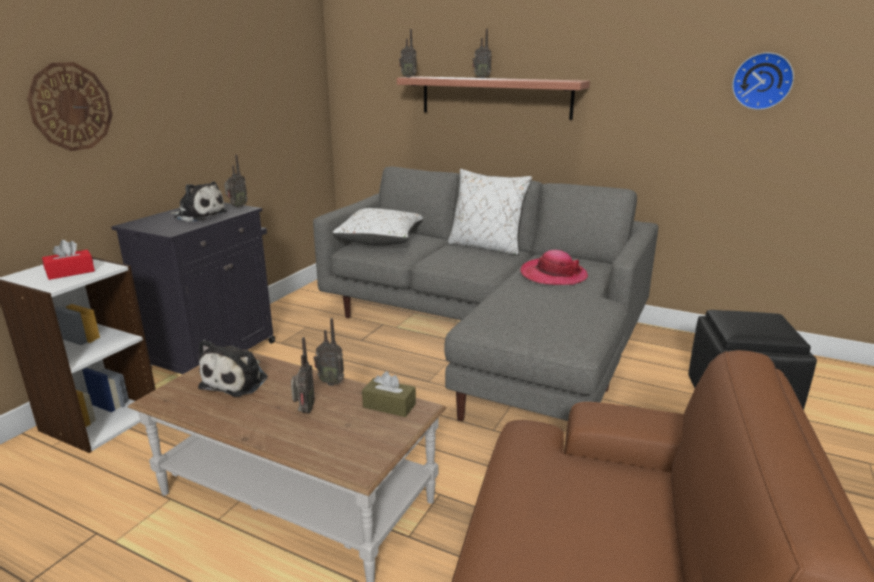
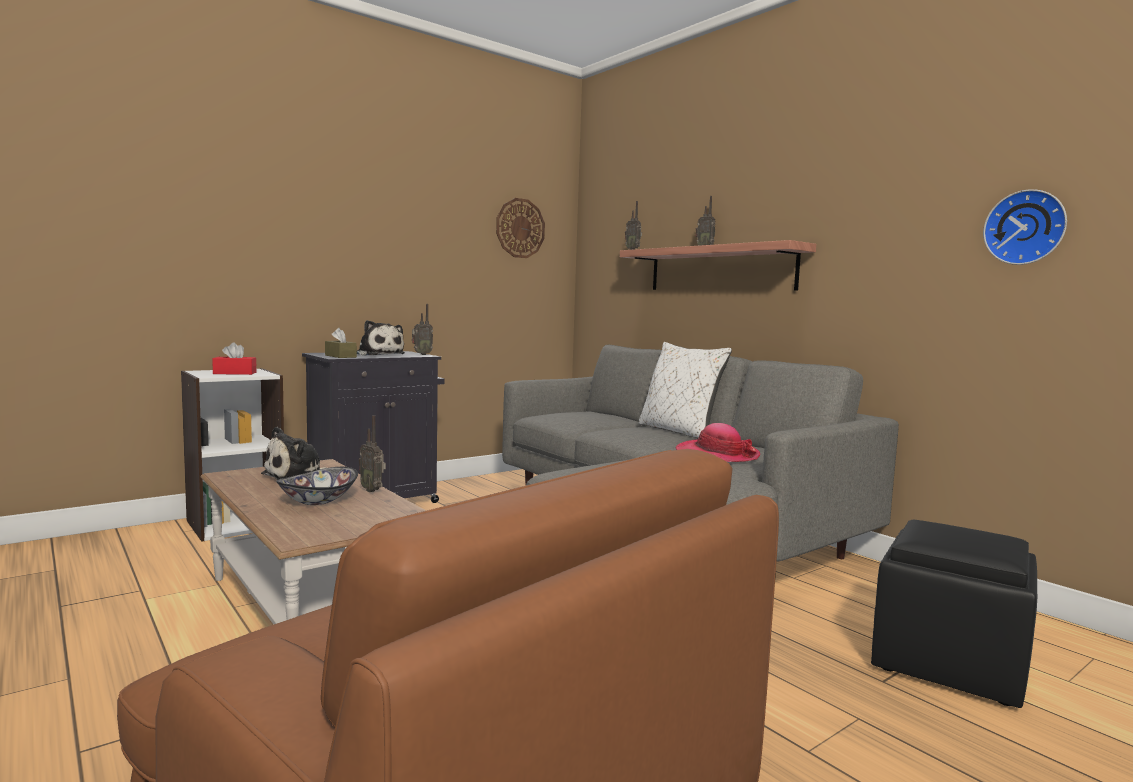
camera: 25 degrees right, 15 degrees down
(71, 107) = (288, 244): wall clock -> wall clock (520, 228)
(304, 411) = (317, 501): radio -> bowl
(381, 240) = (572, 414): white pillow -> none
(389, 406) = (395, 512): brown tissue box -> brown tissue box (340, 356)

